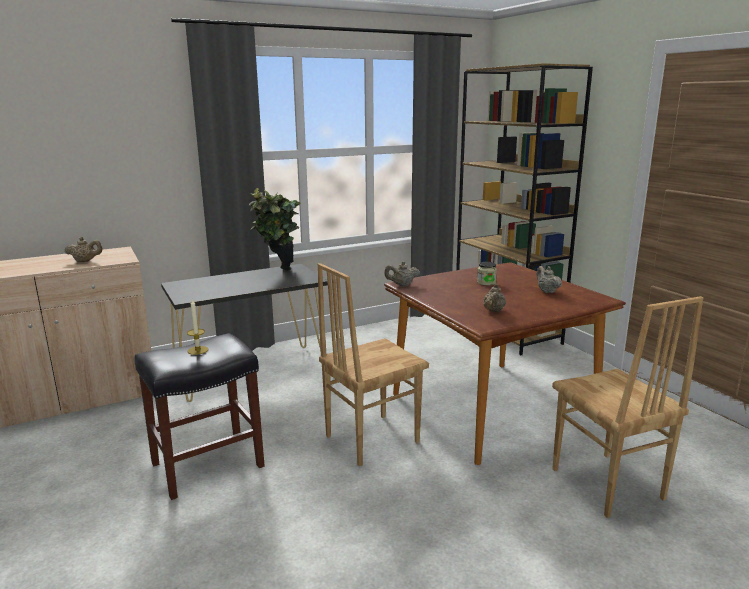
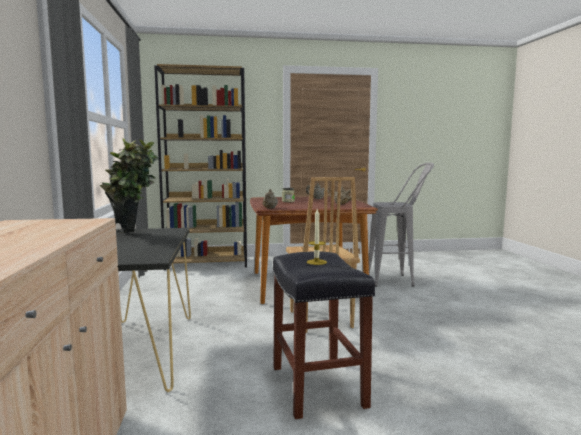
camera: 70 degrees left, 10 degrees down
(85, 261) = (50, 230): beige teapot -> none
(606, 485) = (398, 281): brown chair -> grey stool

